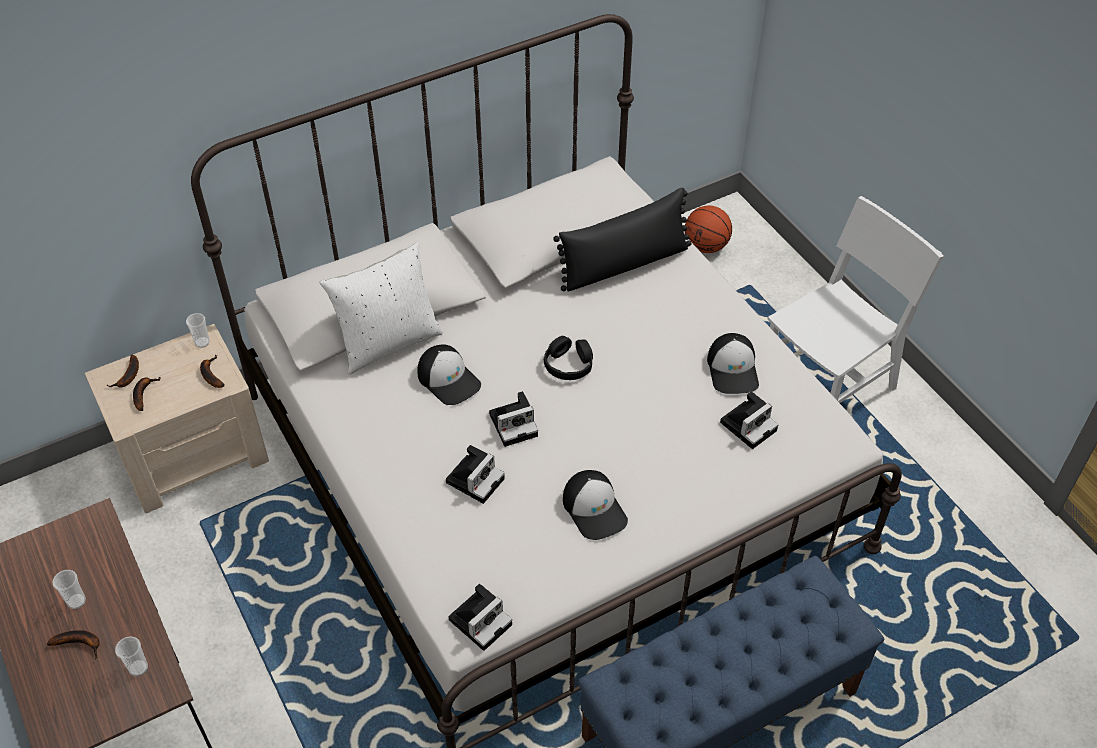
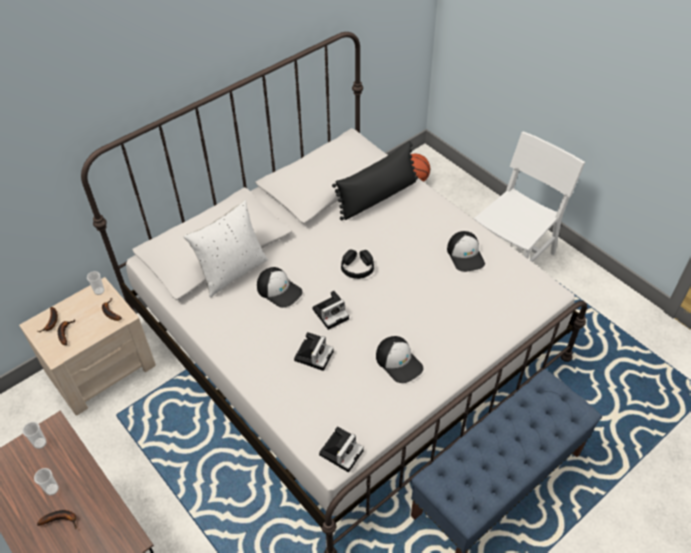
camera: 10 degrees left, 0 degrees up
(138, 668) = (108, 530): cup -> cup (40, 443)
(749, 425) = (485, 289): camera -> none

